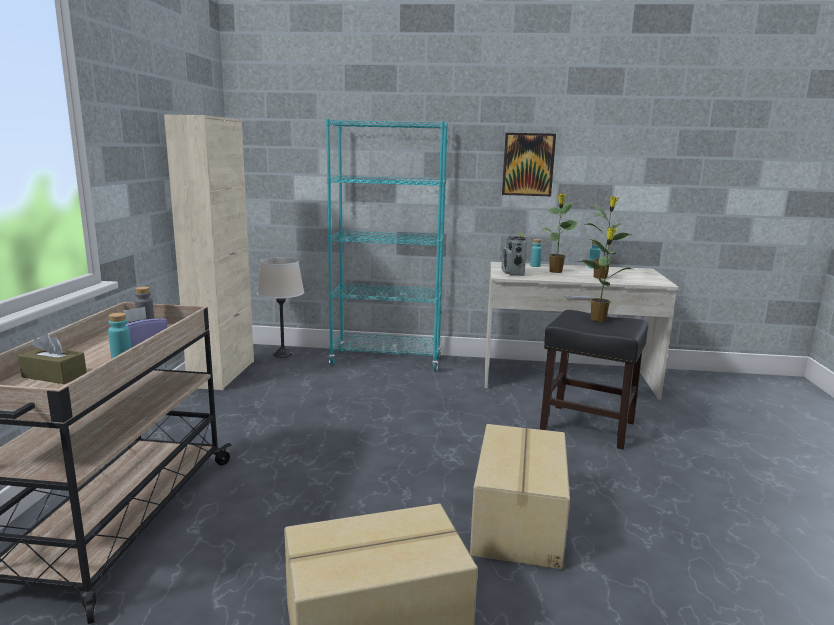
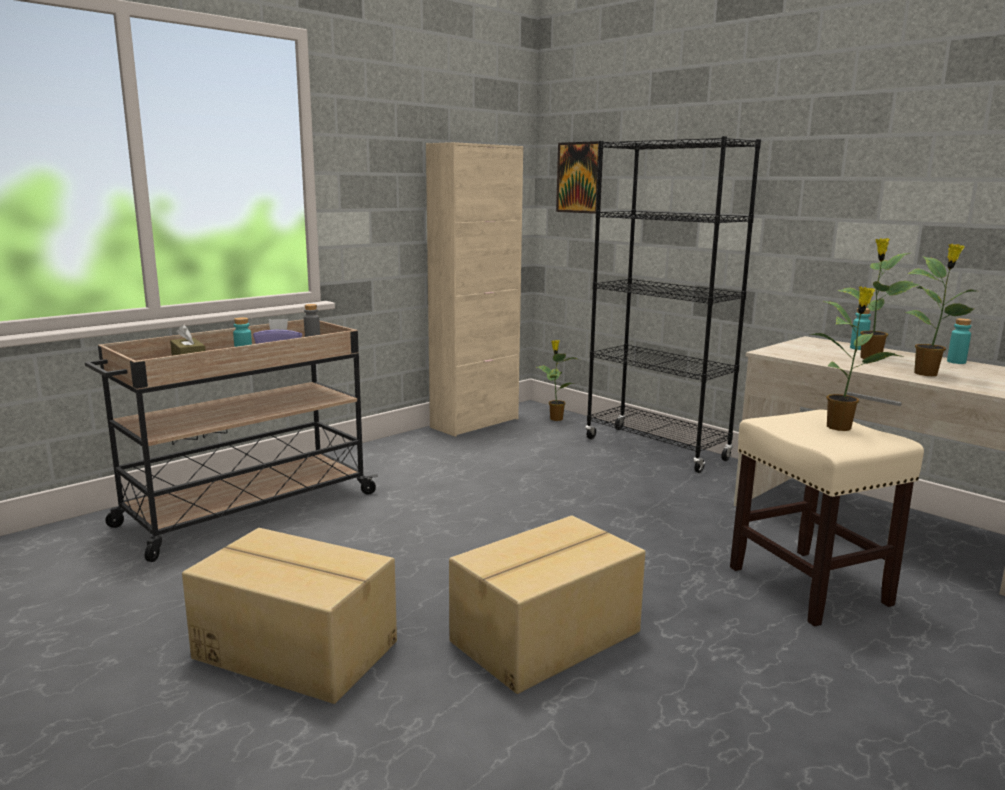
camera: 40 degrees right, 0 degrees up
(283, 354) = (555, 418): beige table lamp -> potted plant
(386, 361) = (656, 449): turquoise bookcase -> black bookcase
(512, 273) = (794, 351): radio -> none
(528, 164) = (873, 195): picture -> picture (580, 177)
(586, 426) = (806, 585): black stool -> beige stool

